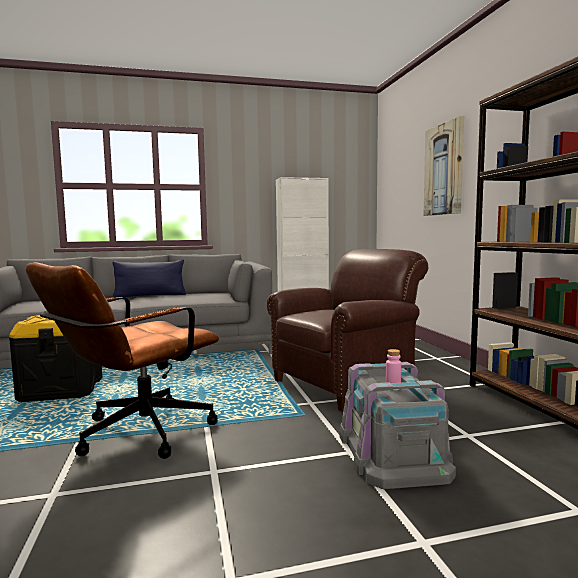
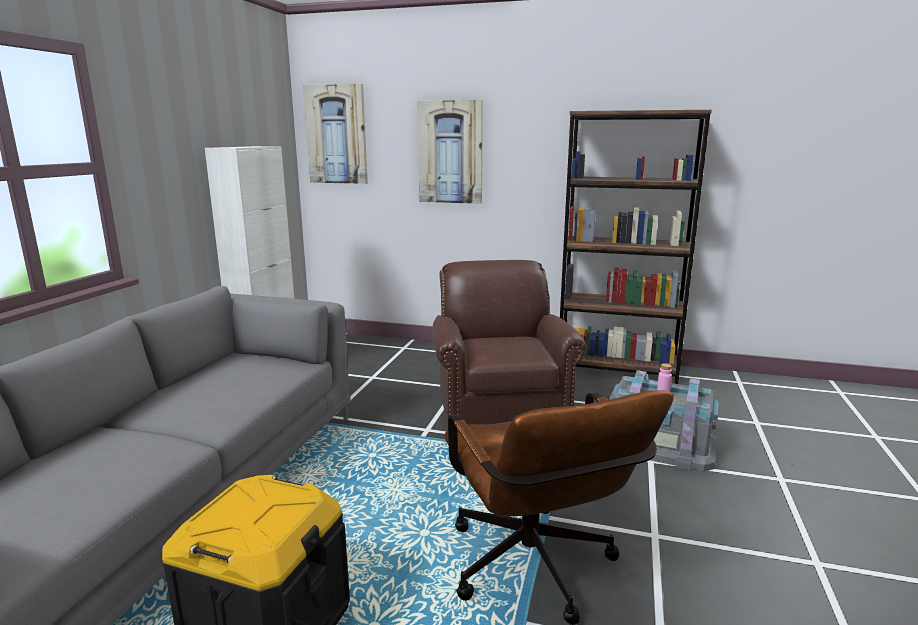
camera: 60 degrees left, 10 degrees up
(150, 296) = (149, 406): blue pillow -> none
(391, 170) = (336, 134): none -> picture

